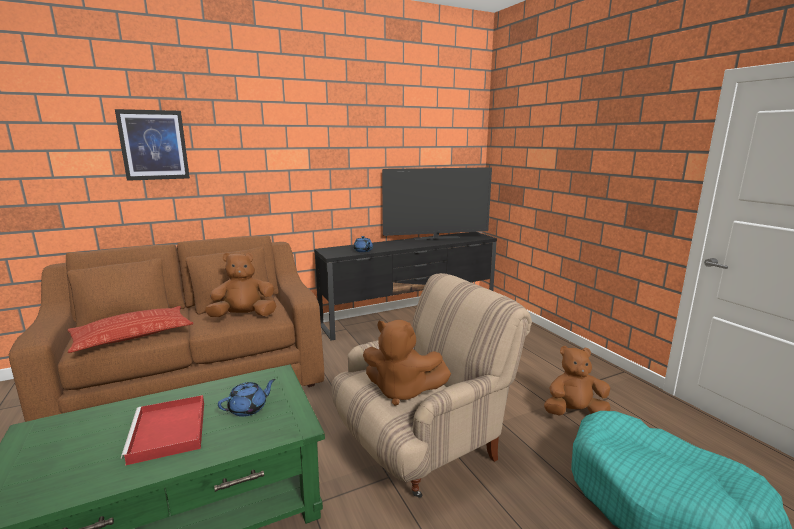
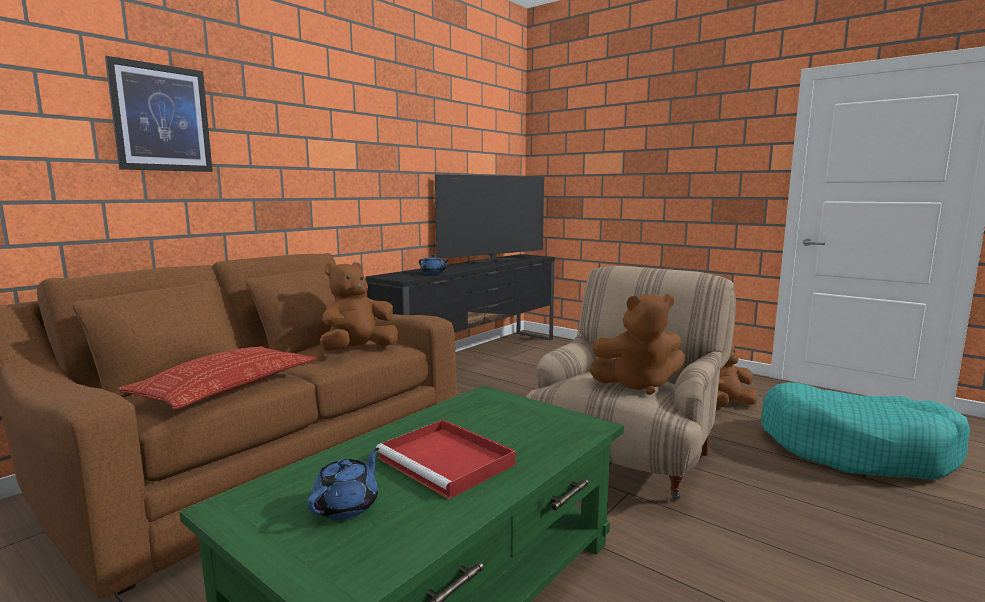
camera: 25 degrees left, 5 degrees down
(248, 408) = (507, 425): blue teapot -> blue teapot (347, 506)

